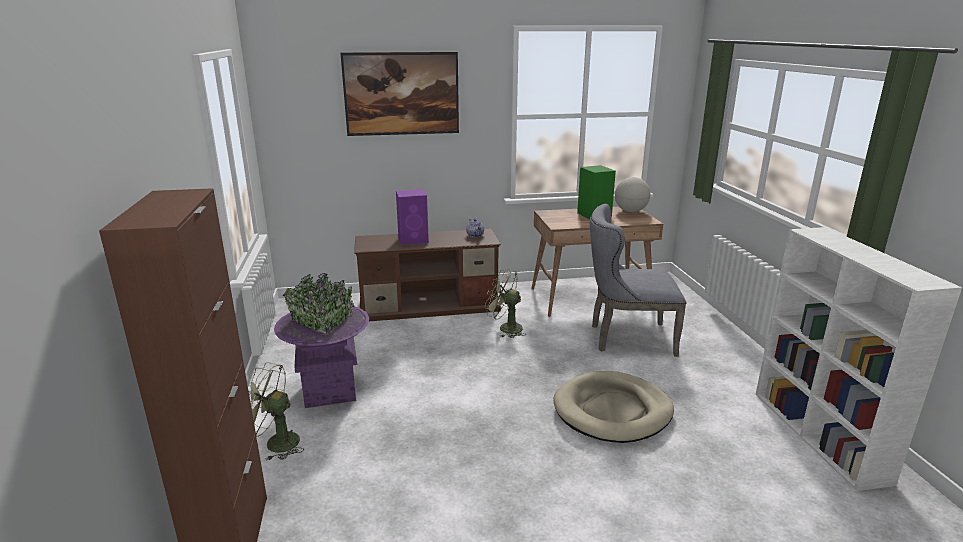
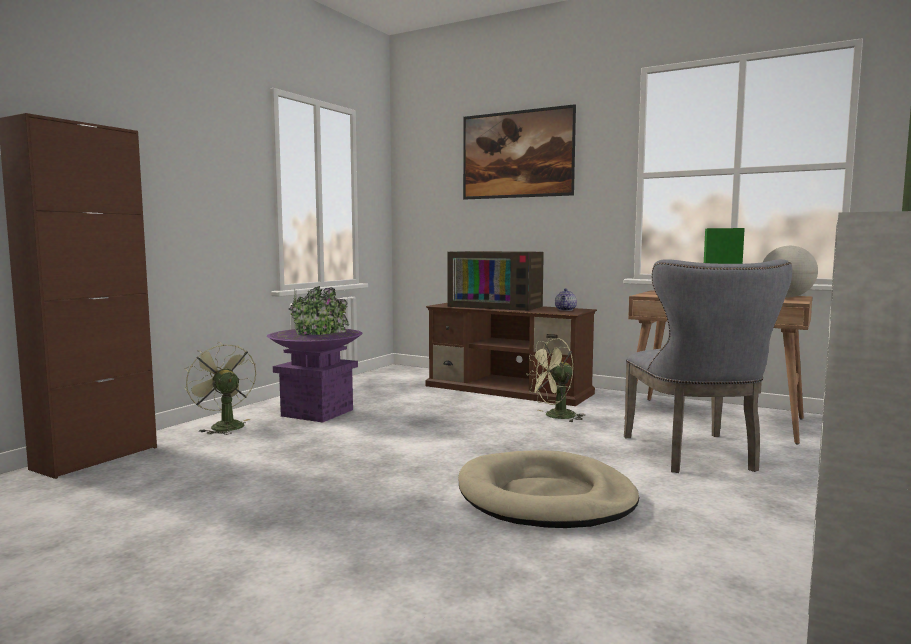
camera: 40 degrees right, 15 degrees down
(414, 240) = (497, 306): purple speaker -> television
(505, 328) = (555, 416): green fan -> green fan turned 90 degrees counterclockwise
(626, 338) = (695, 455): grey chair -> grey chair turned 135 degrees counterclockwise

